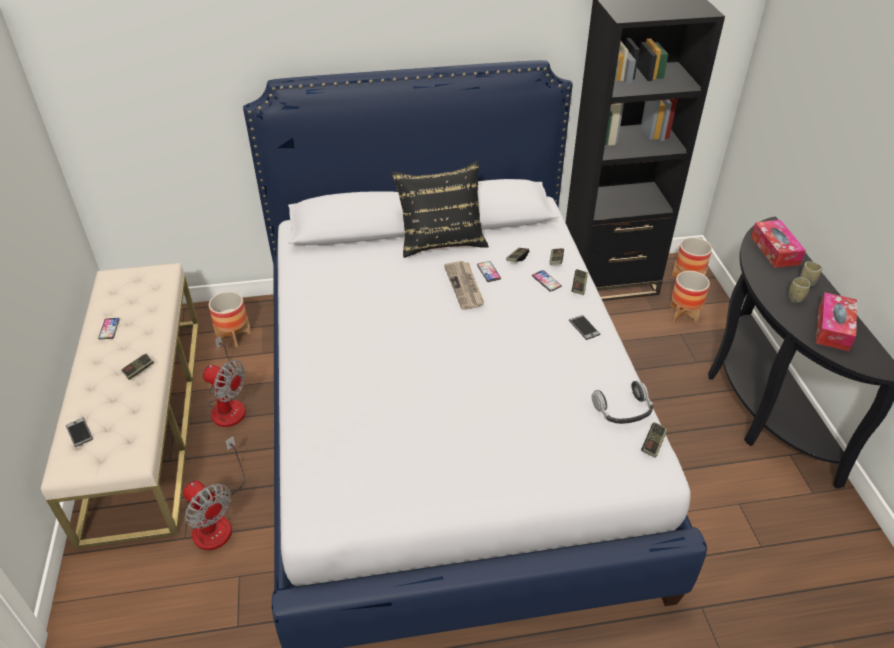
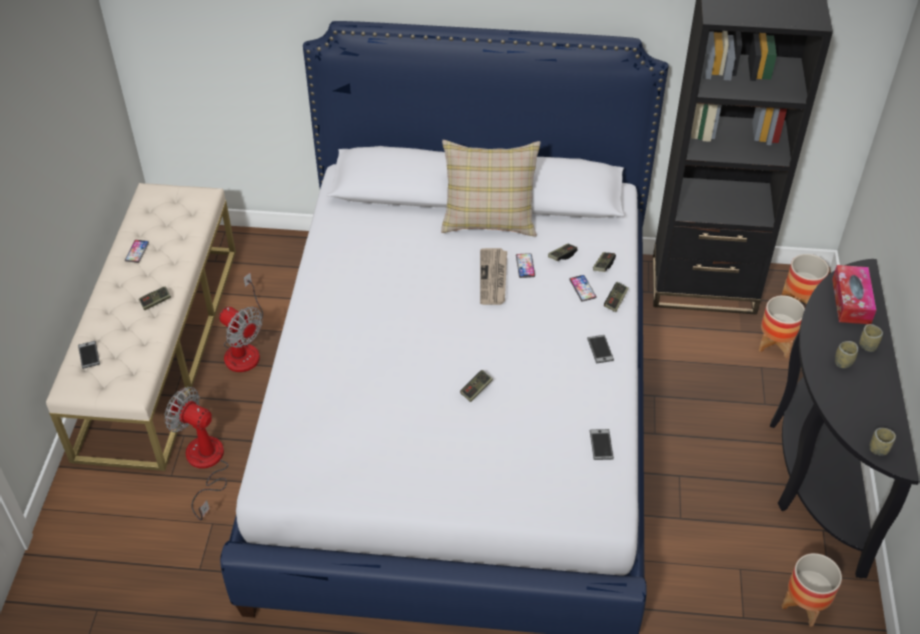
camera: 15 degrees right, 5 degrees up
(217, 520) = (205, 465): fan -> fan turned 150 degrees clockwise
(234, 336) = (268, 273): planter -> planter (804, 605)
(441, 239) = (489, 218): black pillow -> beige pillow
(623, 409) = (601, 445): headphones -> phone
(653, 444) = (616, 486): game controller -> game controller (476, 390)
(833, 328) = (866, 405): tissue box -> none
(864, 362) = (878, 449): none -> cup

